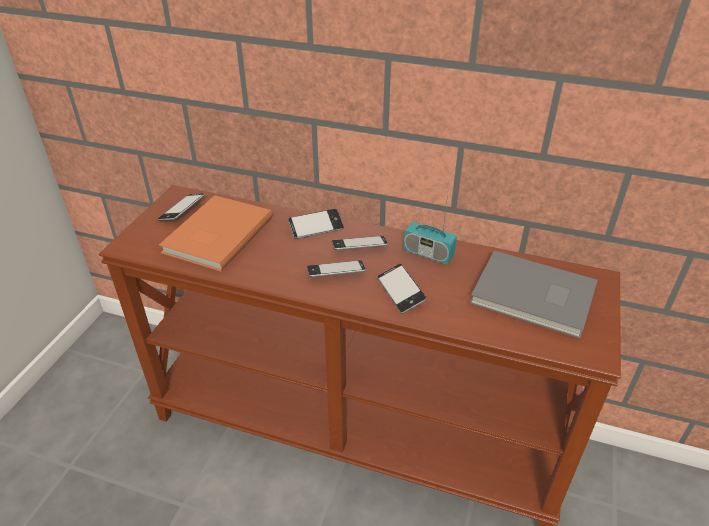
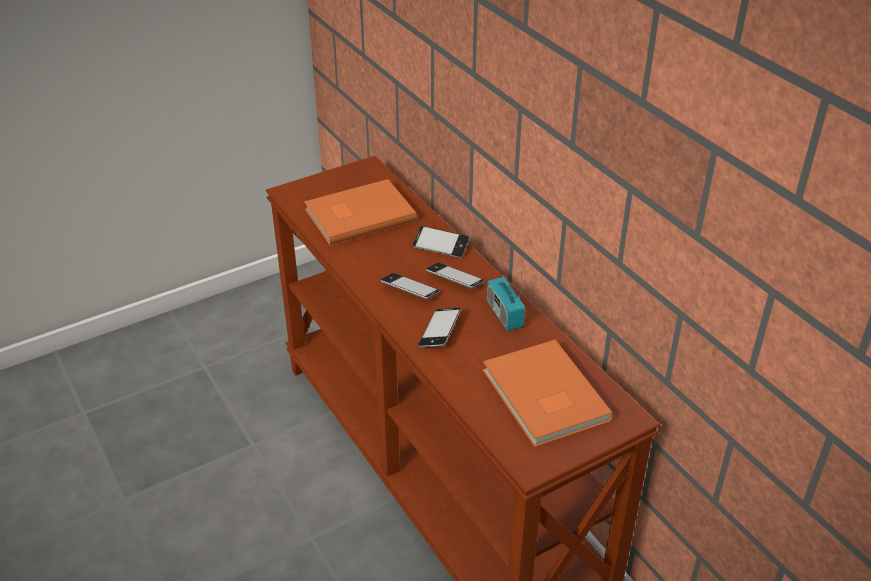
camera: 40 degrees right, 0 degrees up
(182, 211) = (356, 182): phone -> none
(534, 298) = (543, 397): grey book -> orange book

